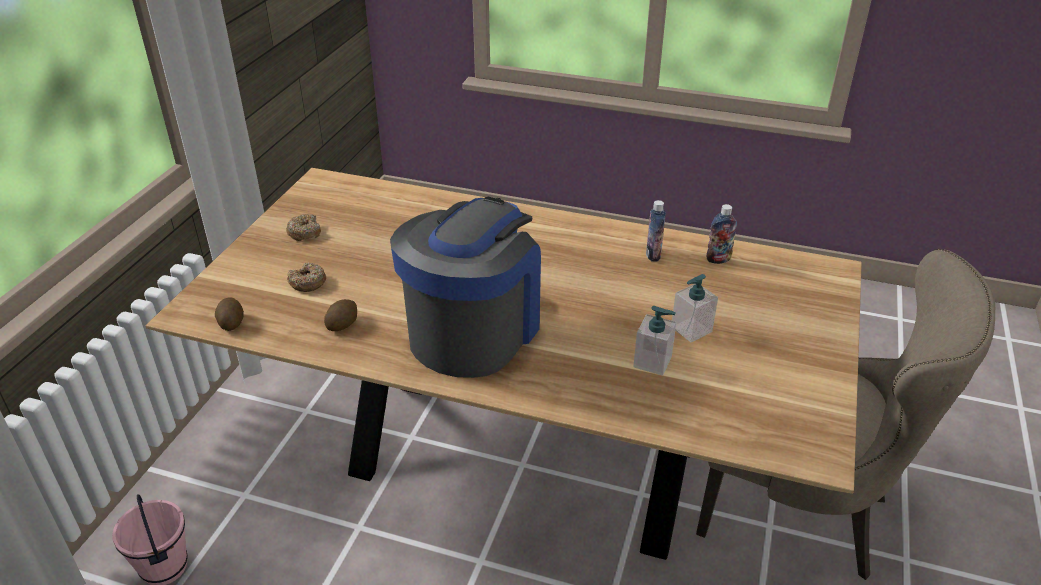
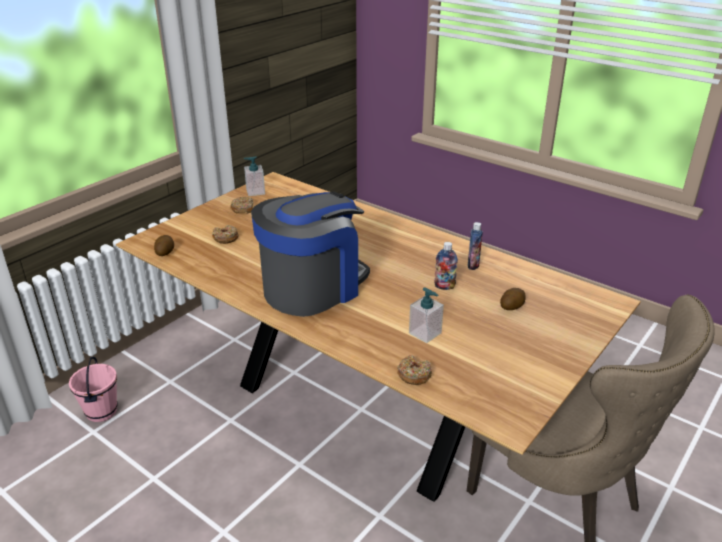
camera: 20 degrees right, 5 degrees down
(342, 324) = (231, 266): potato -> potato (512, 306)
(674, 423) = (414, 375): none -> donut
(691, 329) = (468, 319): soap dispenser -> soap dispenser (255, 192)
(718, 259) = (522, 277): bottle -> bottle (444, 286)

